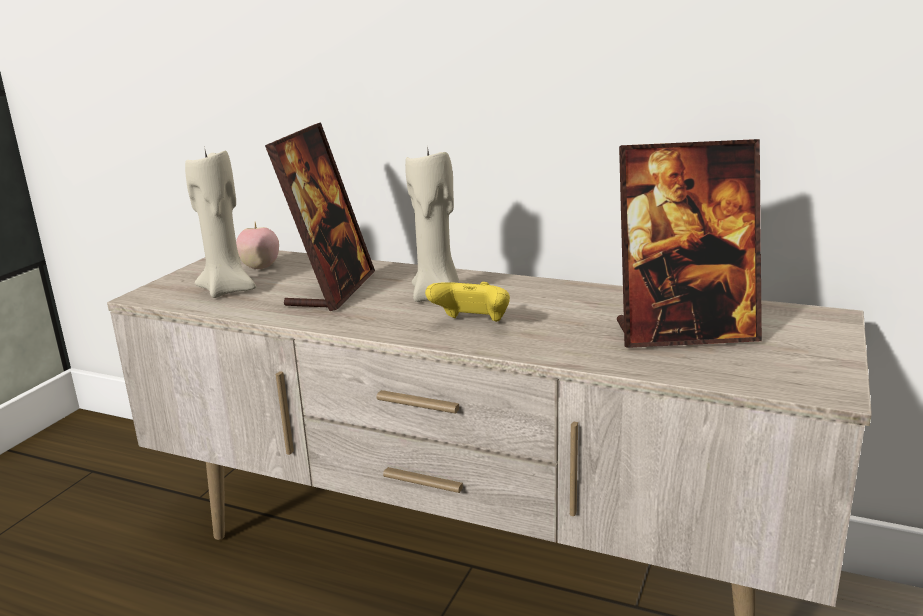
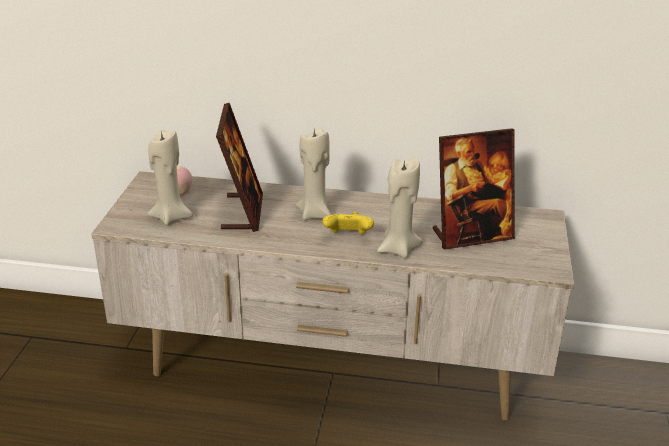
camera: 15 degrees left, 10 degrees up
(546, 343) = (398, 249): none -> beige candle

